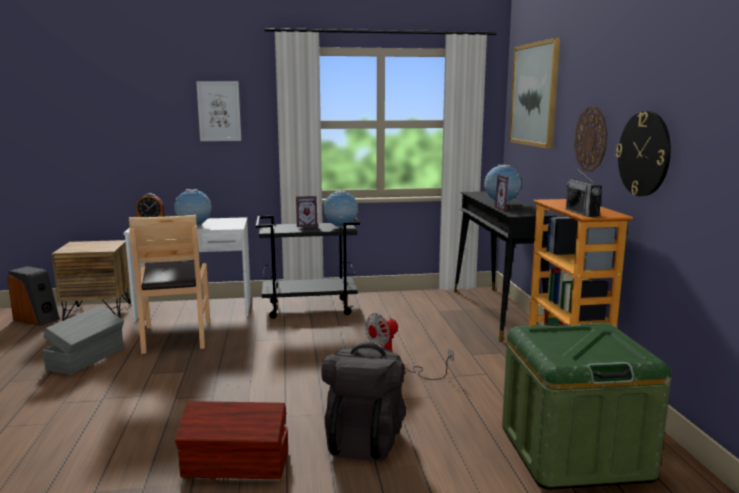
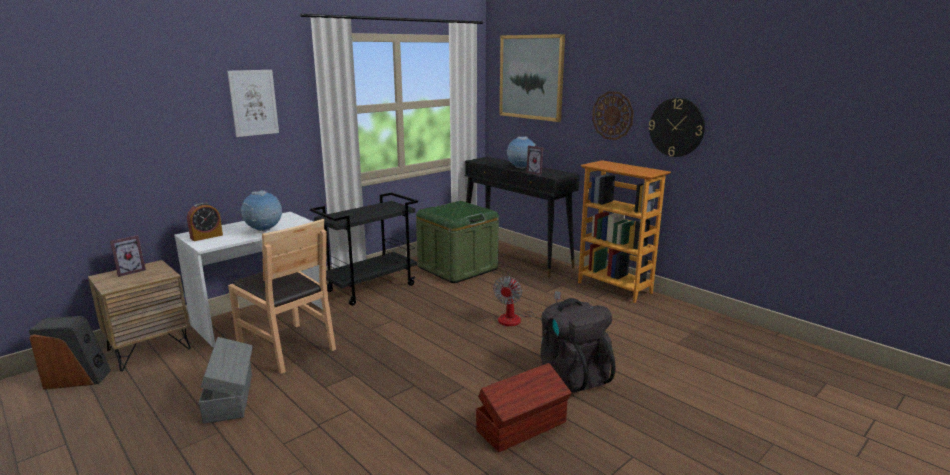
camera: 35 degrees left, 5 degrees up
(306, 225) = (361, 210): picture frame -> picture frame (130, 271)
(341, 227) = (395, 207): globe -> none
(574, 452) = (687, 337): green storage box -> green storage box (457, 268)
(581, 213) = (639, 172): radio -> none

